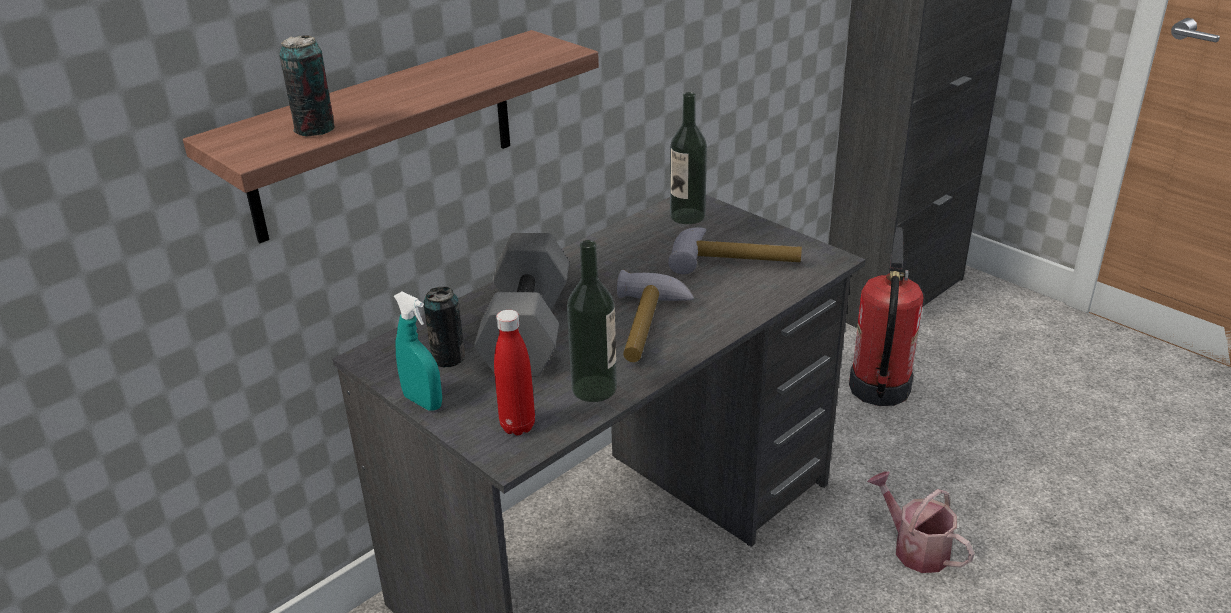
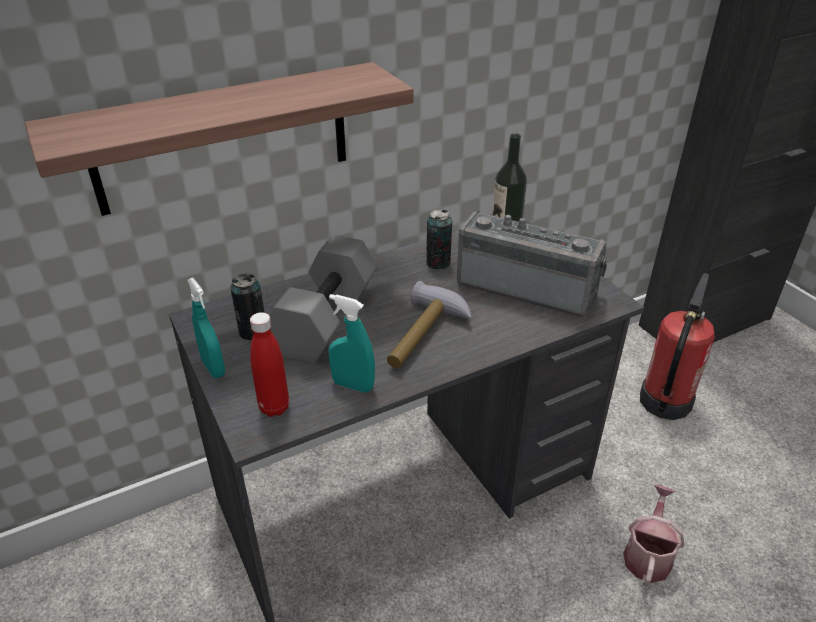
camera: 15 degrees right, 5 degrees up
(314, 129) = (126, 128): can -> can (438, 263)
(594, 388) = (353, 385): bottle -> turquoise spray bottle
(735, 260) = (527, 287): hammer -> radio
(915, 548) = (648, 554): watering can -> watering can turned 45 degrees clockwise

